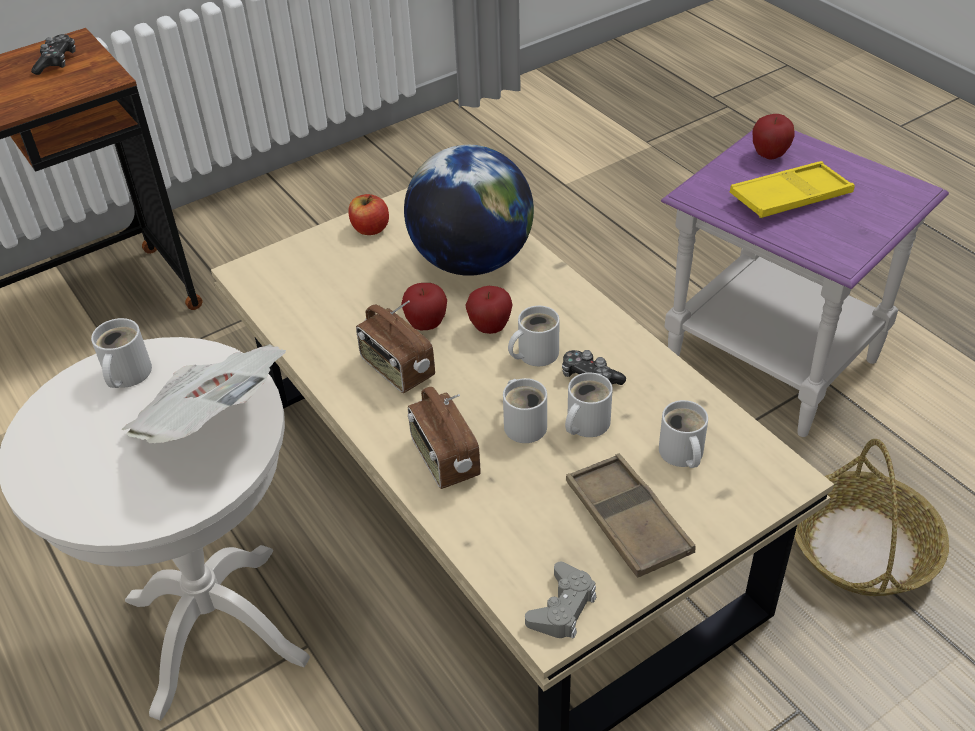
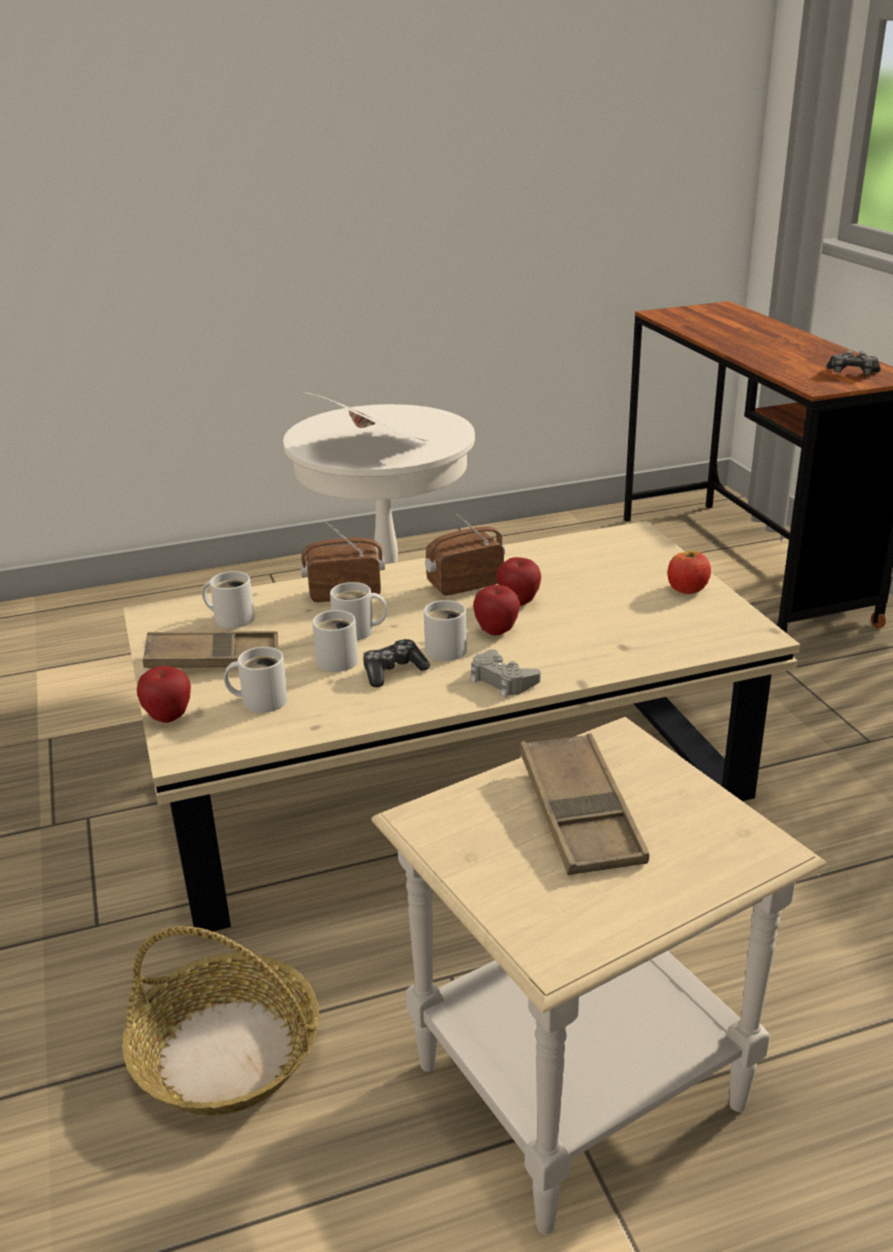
camera: 105 degrees right, 15 degrees down
(125, 375) = (438, 428): white mug -> white mug (232, 617)
(471, 261) = (610, 634): globe -> none
(562, 607) = (164, 620): grey game controller -> grey game controller (502, 680)
(769, 155) = (700, 825): apple -> apple (168, 717)
(774, 362) = (577, 1087): purple side table -> beige side table
(790, 197) = (580, 813): yellow tray -> brown tray

